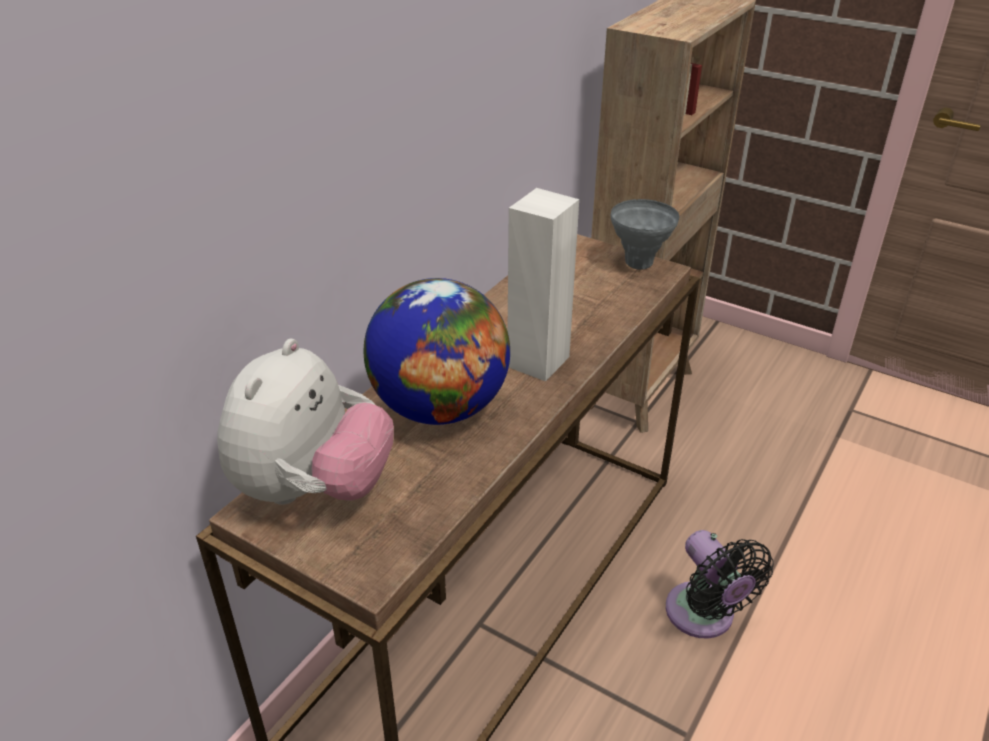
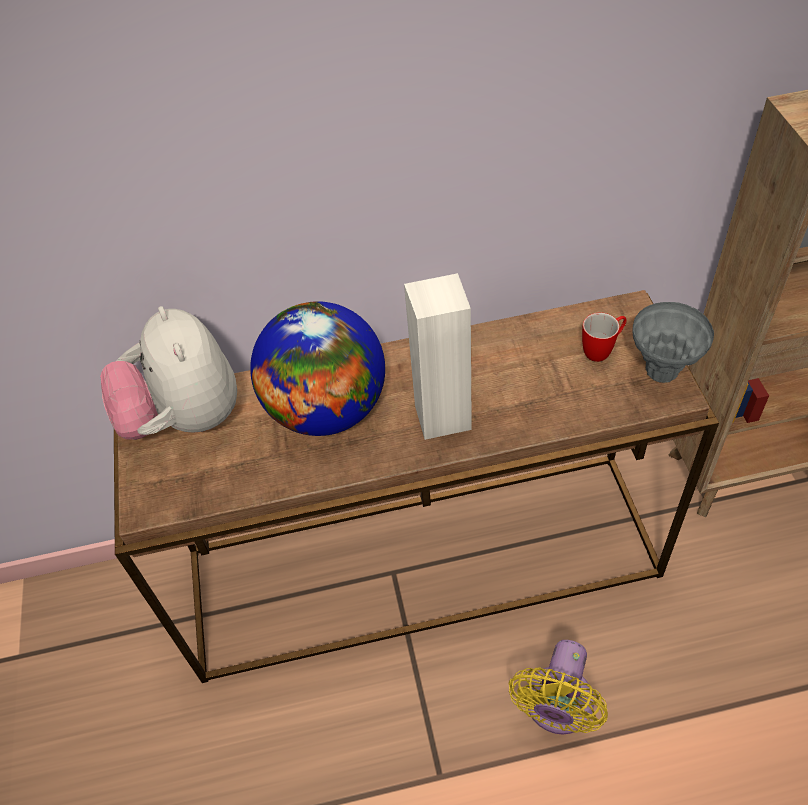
camera: 50 degrees right, 15 degrees up
(313, 489) = (185, 418): plush toy -> plush toy turned 90 degrees clockwise
(586, 271) = (602, 350): none -> mug
(704, 616) = (556, 708): black fan -> yellow fan

